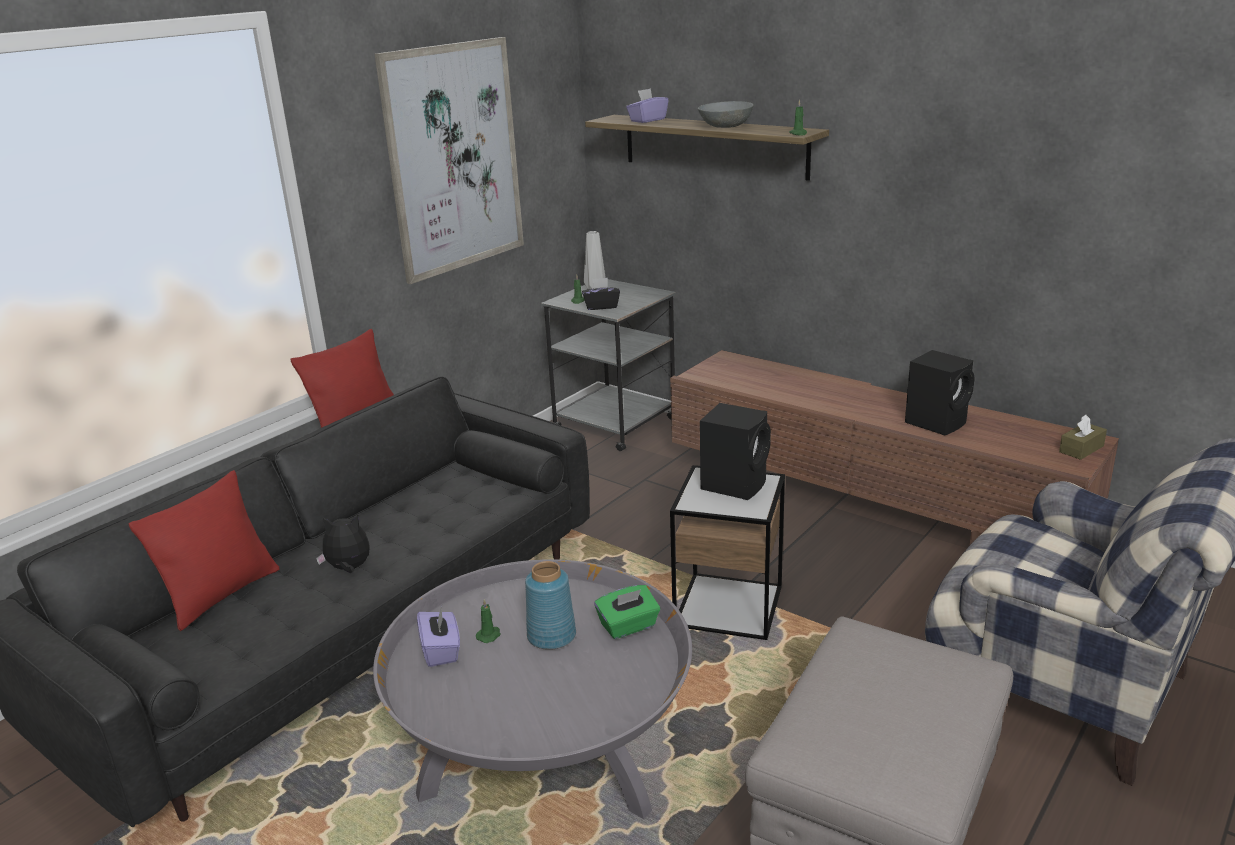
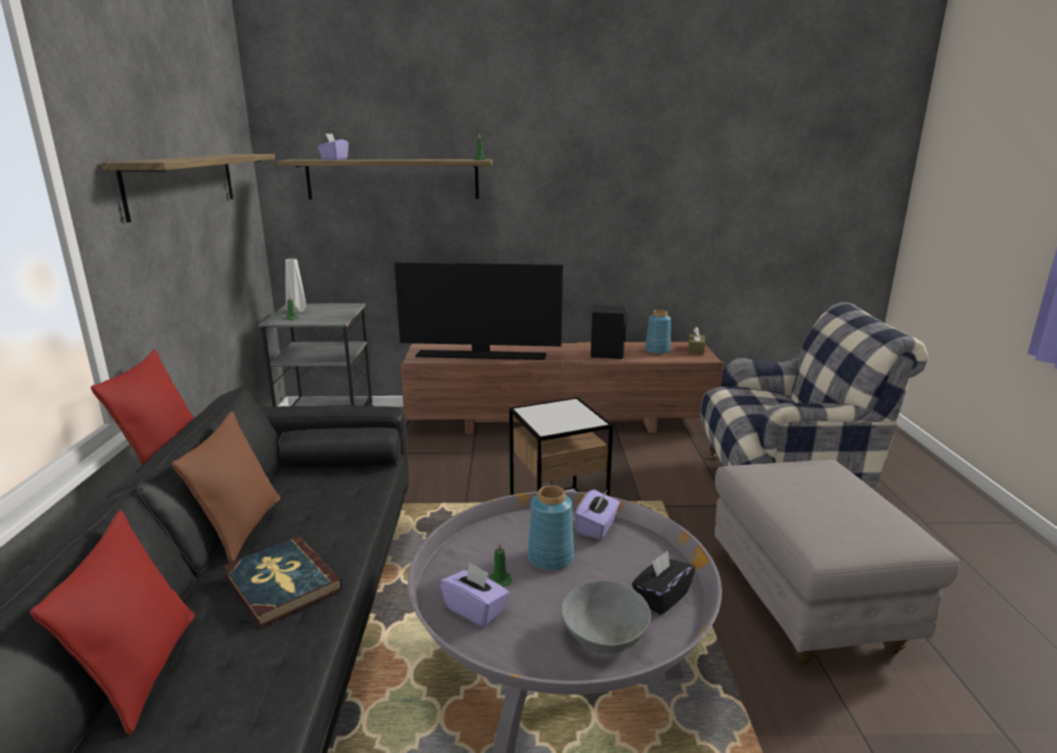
camera: 40 degrees left, 5 degrees down
(348, 569) = (281, 584): plush toy -> book
(373, 512) = (242, 528): none -> brown pillow
(454, 158) = (182, 183): picture -> shelf
(601, 306) = (319, 319): black tissue box -> black tissue box (661, 597)
(628, 626) = (597, 527): green tissue box -> purple tissue box
(725, 126) = (411, 159): grey bowl -> grey bowl (603, 635)
(735, 484) = (556, 410): black speaker -> none
(775, 386) = (481, 355): none -> television
(1017, 436) = (657, 351): none -> blue vase

